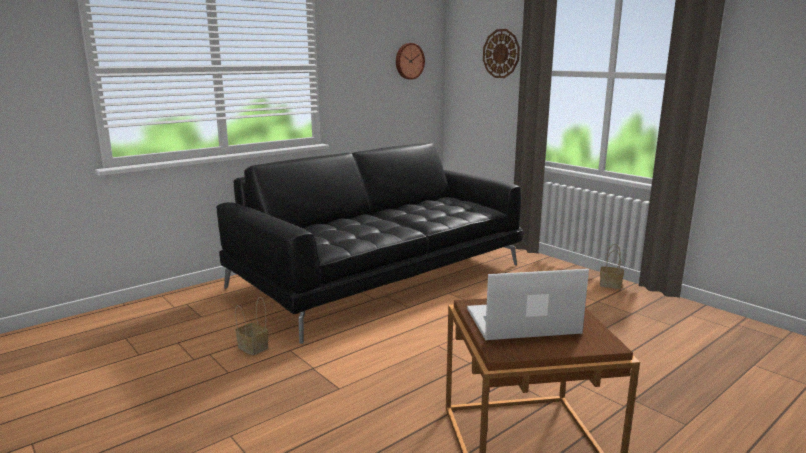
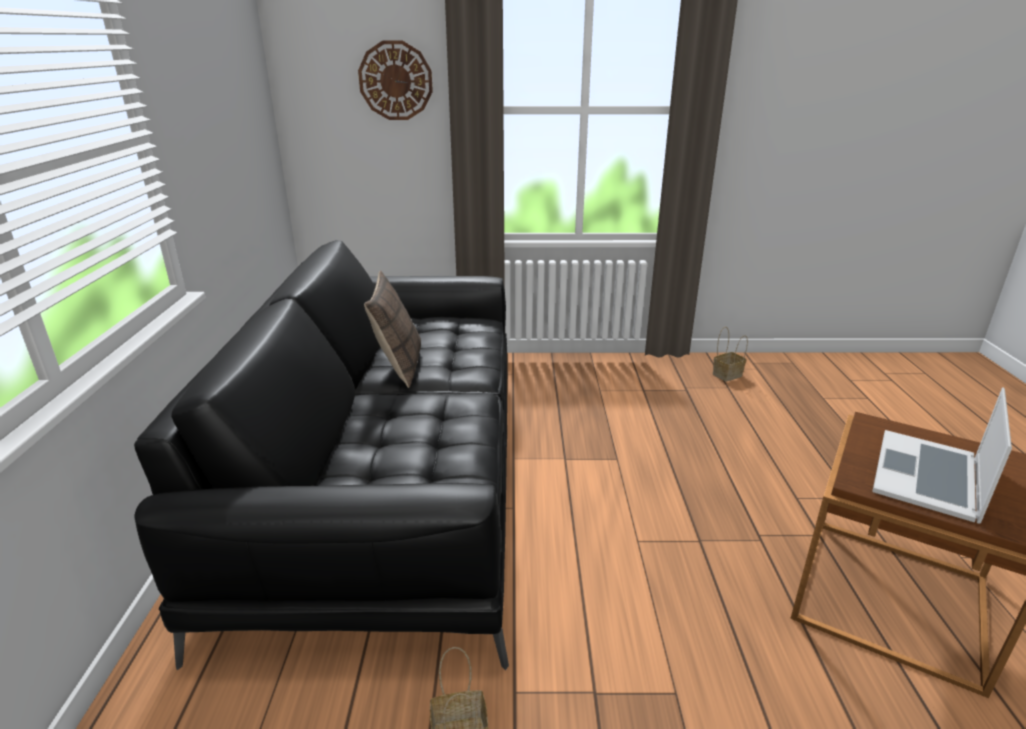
camera: 50 degrees left, 10 degrees up
(405, 211) = (398, 366): none -> pillow
(409, 61) = (243, 100): wall clock -> none
(611, 284) = (618, 364): basket -> basket (727, 374)

